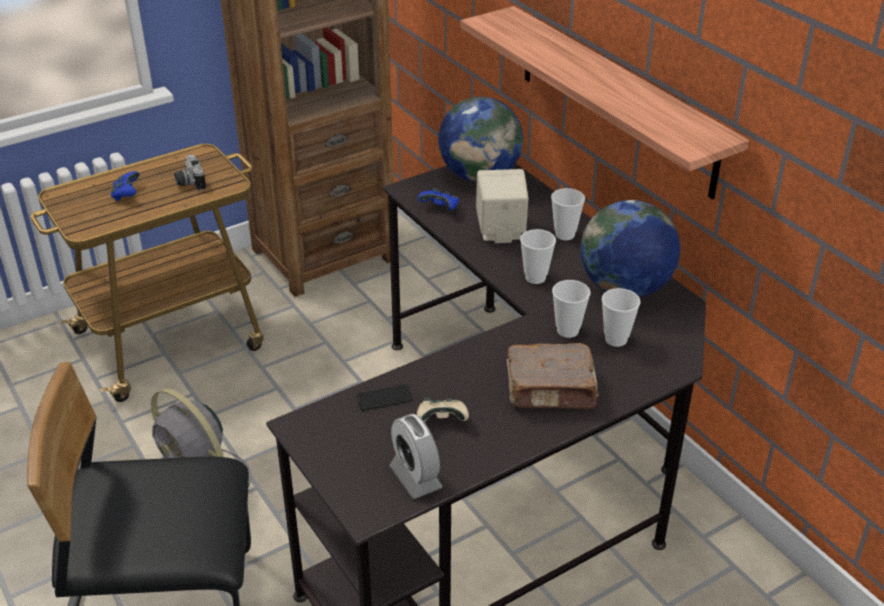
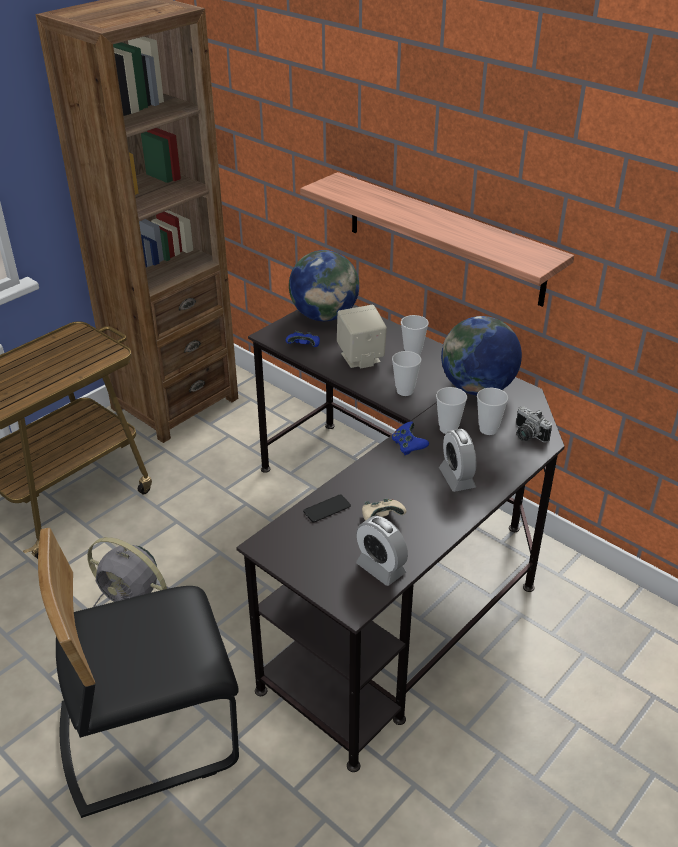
camera: 15 degrees left, 0 degrees up
(126, 194) = (22, 375): blue game controller -> blue game controller (408, 446)
(189, 183) = (75, 357): camera -> camera (527, 435)
(551, 390) = (457, 478): brown book -> alarm clock

